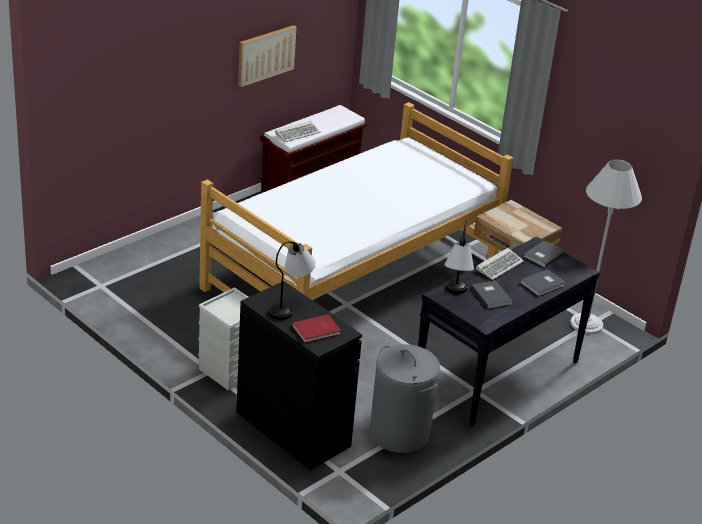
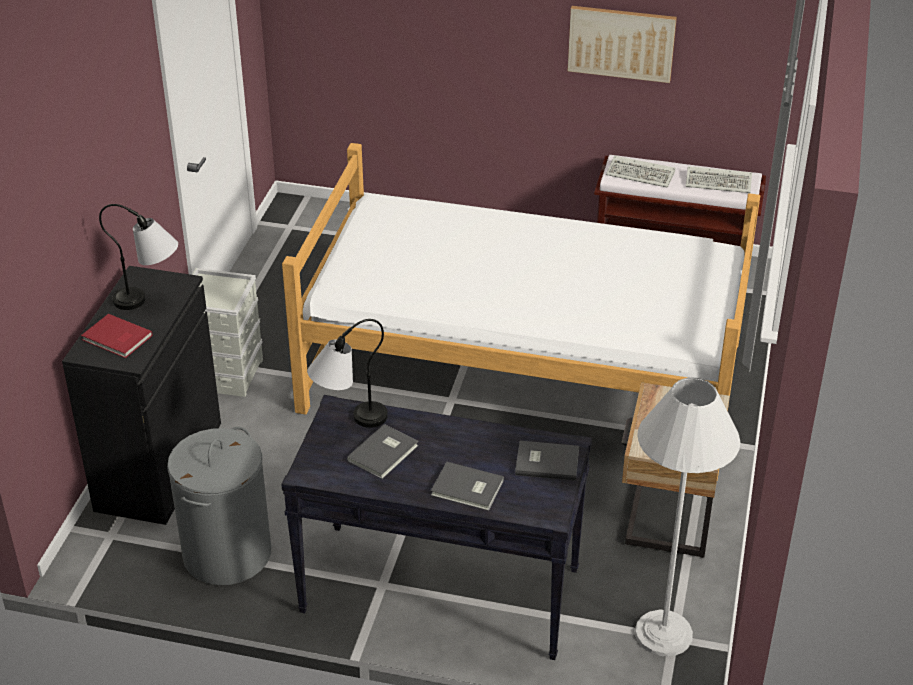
camera: 60 degrees right, 5 degrees up
(499, 265) = (470, 432): keyboard -> keyboard (720, 182)

